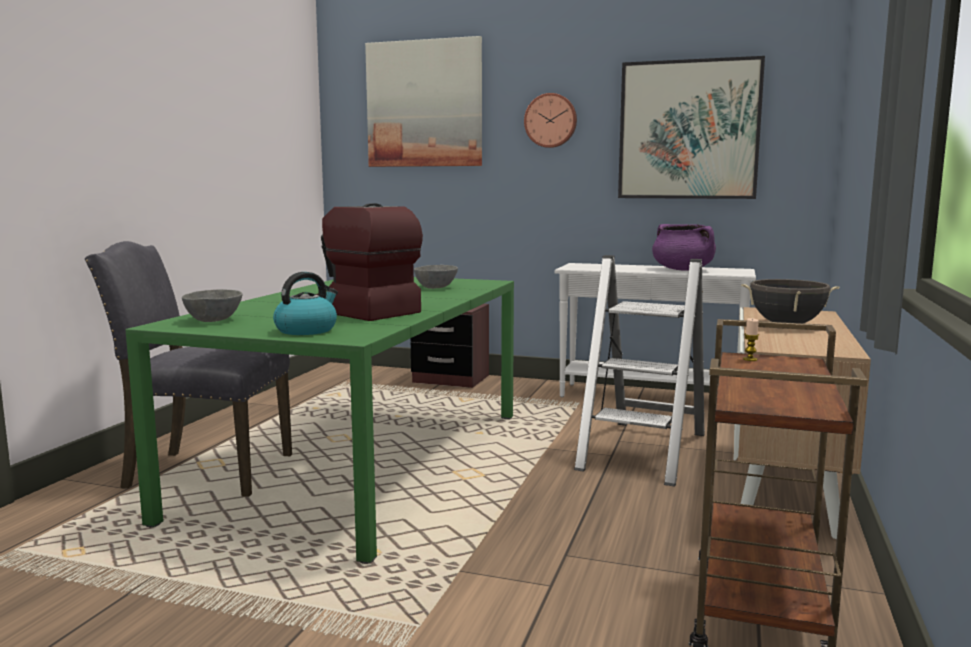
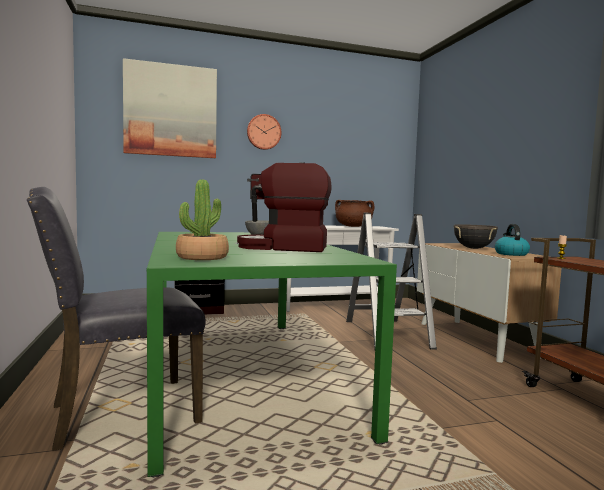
camera: 35 degrees left, 5 degrees down
(214, 320) = (202, 257): grey bowl -> potted plant
(307, 330) = (310, 258): kettle -> kettle (511, 254)
(683, 270) = (353, 226): purple cooking pot -> brown cooking pot
(688, 130) = (344, 146): picture -> none

